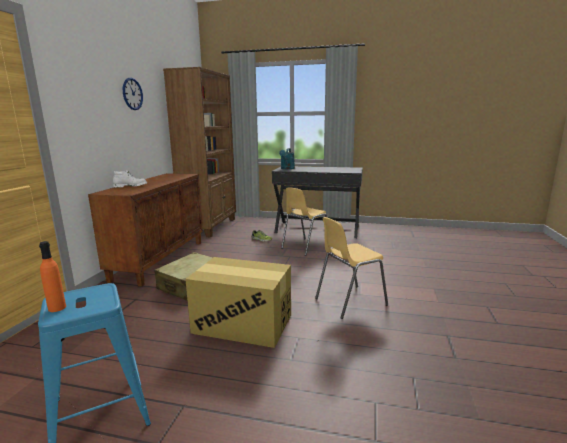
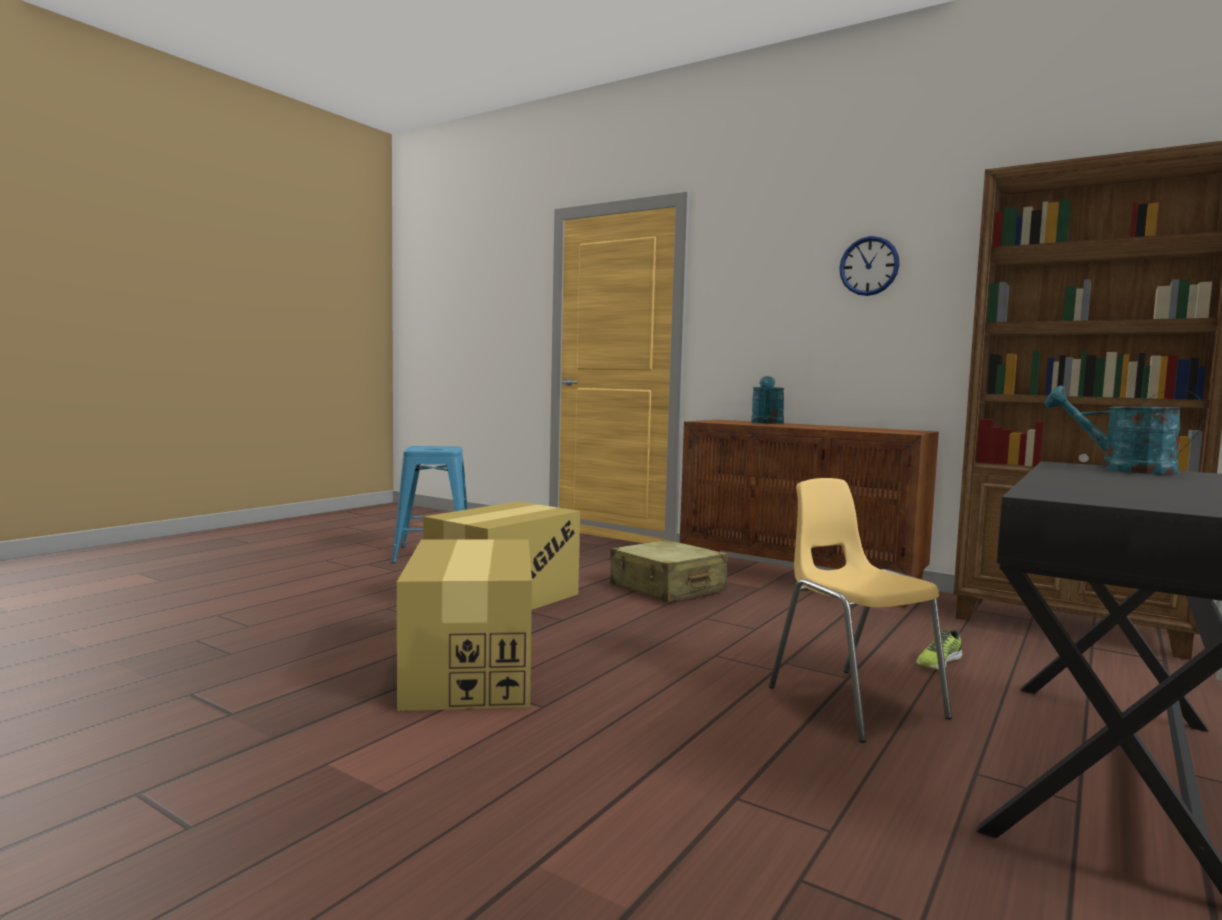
camera: 110 degrees right, 10 degrees down
(57, 308) = (431, 446): orange bottle -> none
(131, 186) = (767, 423): white boot -> turquoise watering can
(349, 301) = (470, 671): yellow chair -> cardboard box

